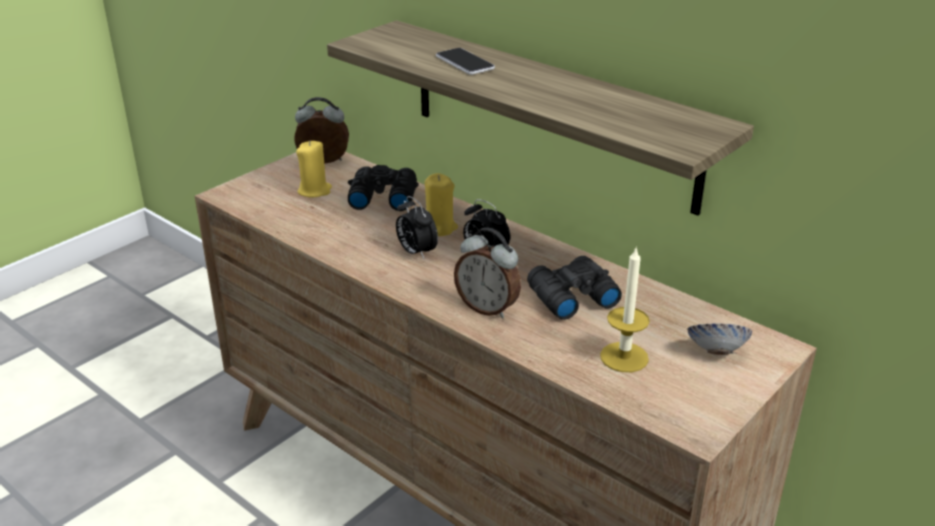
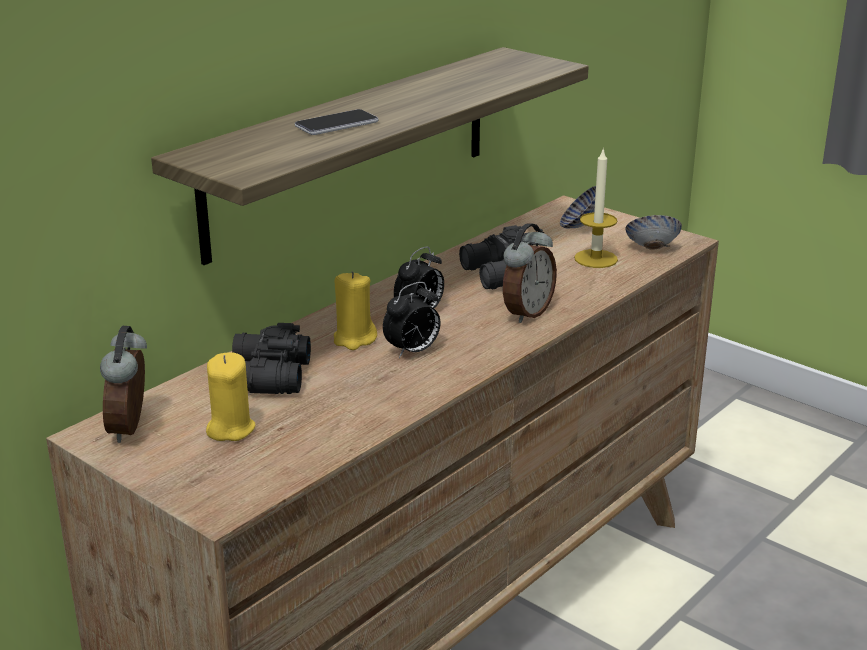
camera: 90 degrees left, 5 degrees down
(663, 400) = (651, 248): none -> bowl

